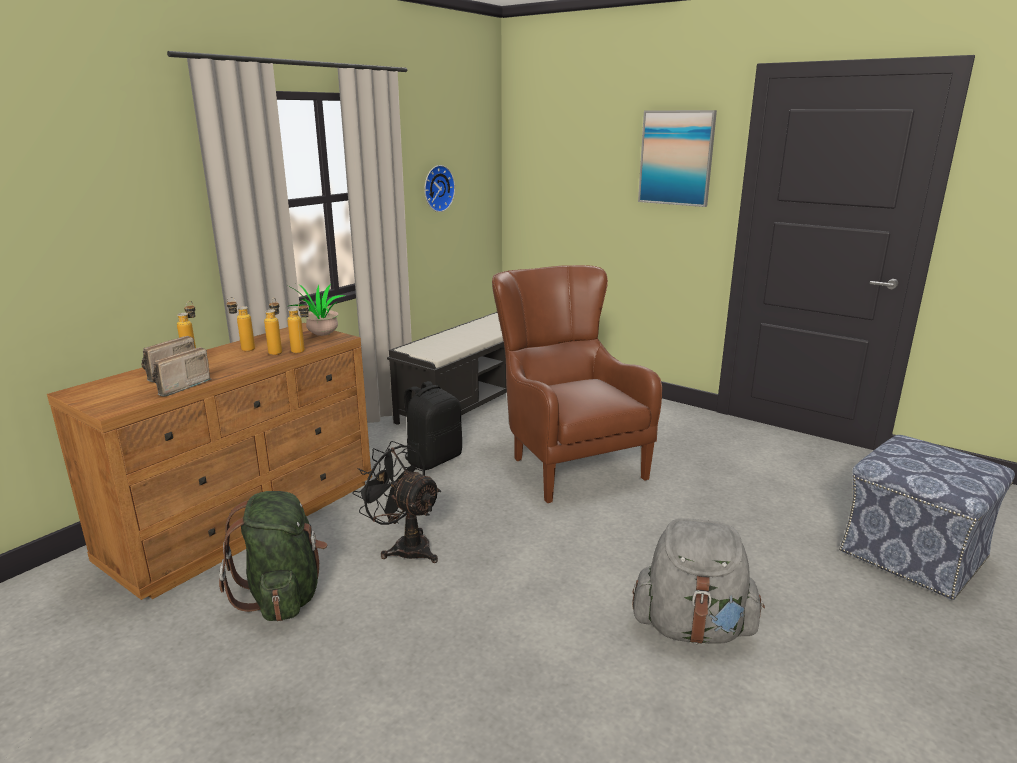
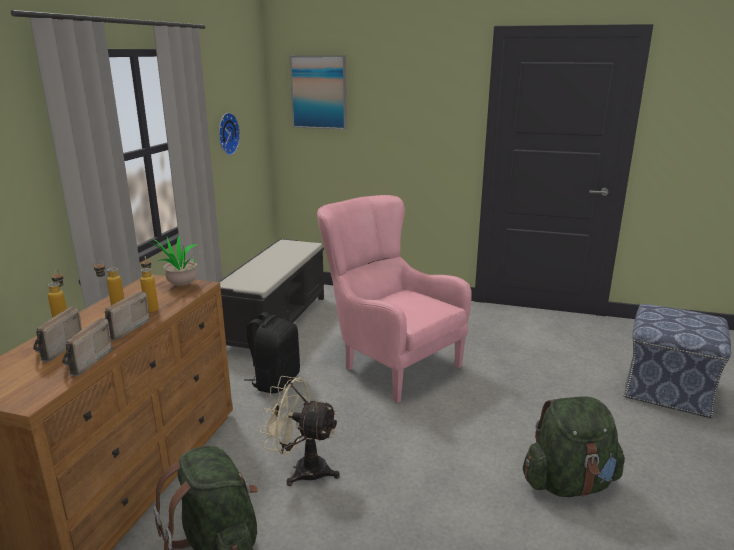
camera: 20 degrees left, 0 degrees up
(235, 366) = (122, 330): none -> radio
(302, 352) = (178, 305): bottle -> none
(405, 546) = (302, 469): black fan -> beige fan
(566, 461) = (388, 362): brown armchair -> pink armchair
(676, 158) = (430, 101): picture -> picture (319, 92)
(692, 628) = (569, 483): grey backpack -> green backpack

